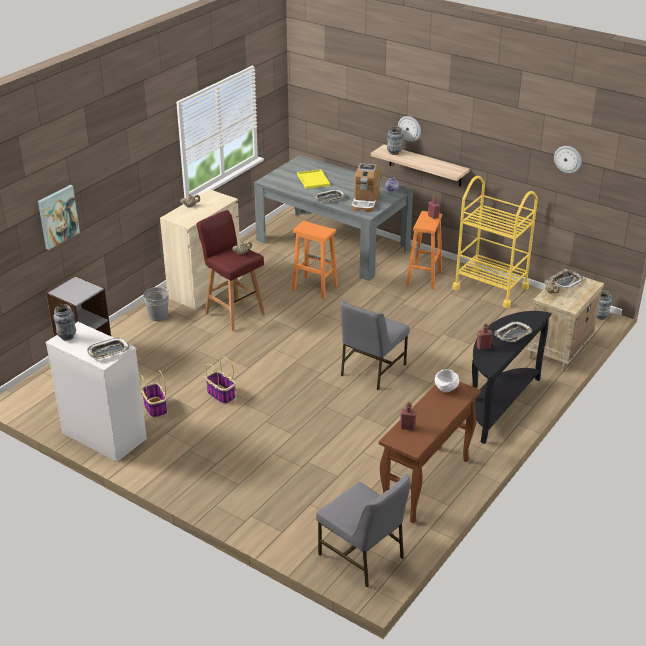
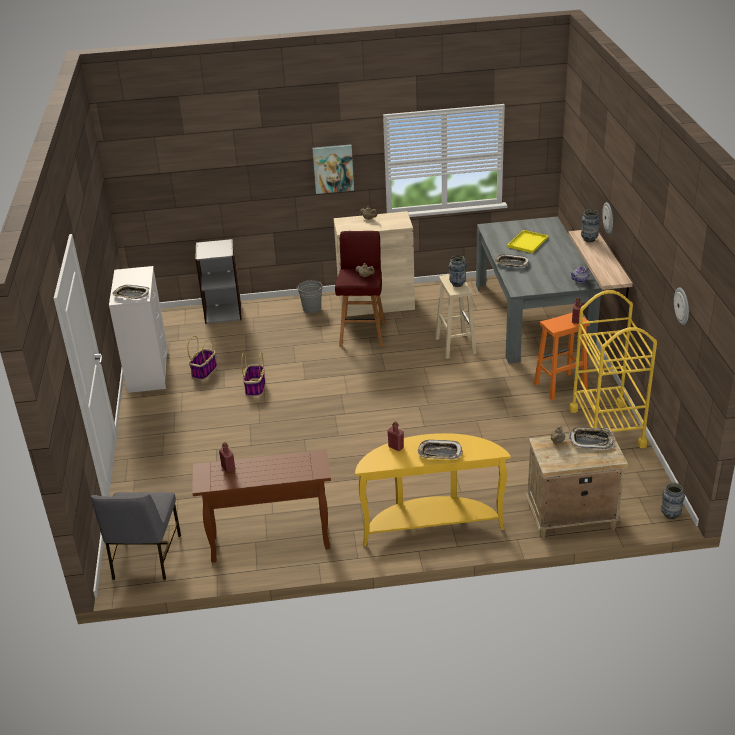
camera: 50 degrees right, 0 degrees up
(58, 216) = (218, 180): picture -> picture (333, 168)
(67, 337) = (129, 272): vase -> vase (457, 284)
(314, 287) = (455, 345): orange stool -> beige stool
(365, 202) = (536, 280): coffee machine -> none
(371, 370) = (384, 434): grey chair -> none
(446, 389) = (306, 460): white bowl -> none
(498, 405) = (430, 525): black console table -> yellow console table

